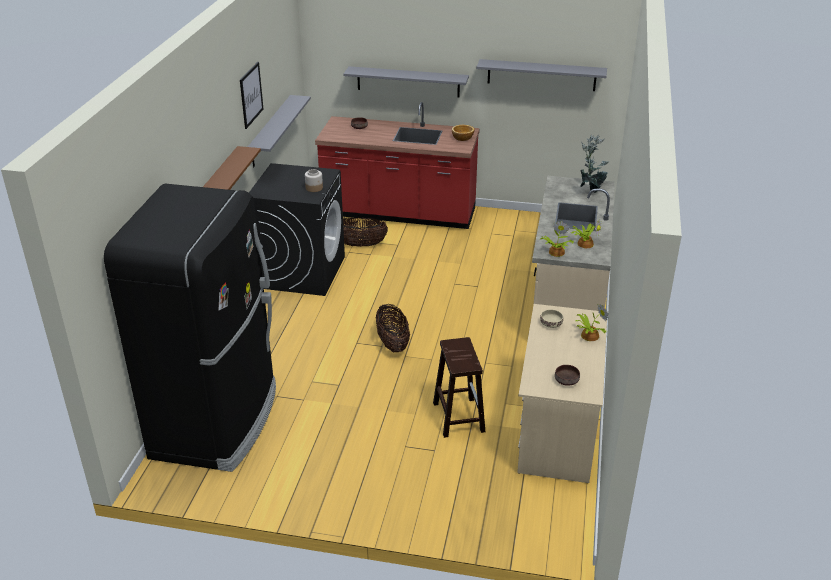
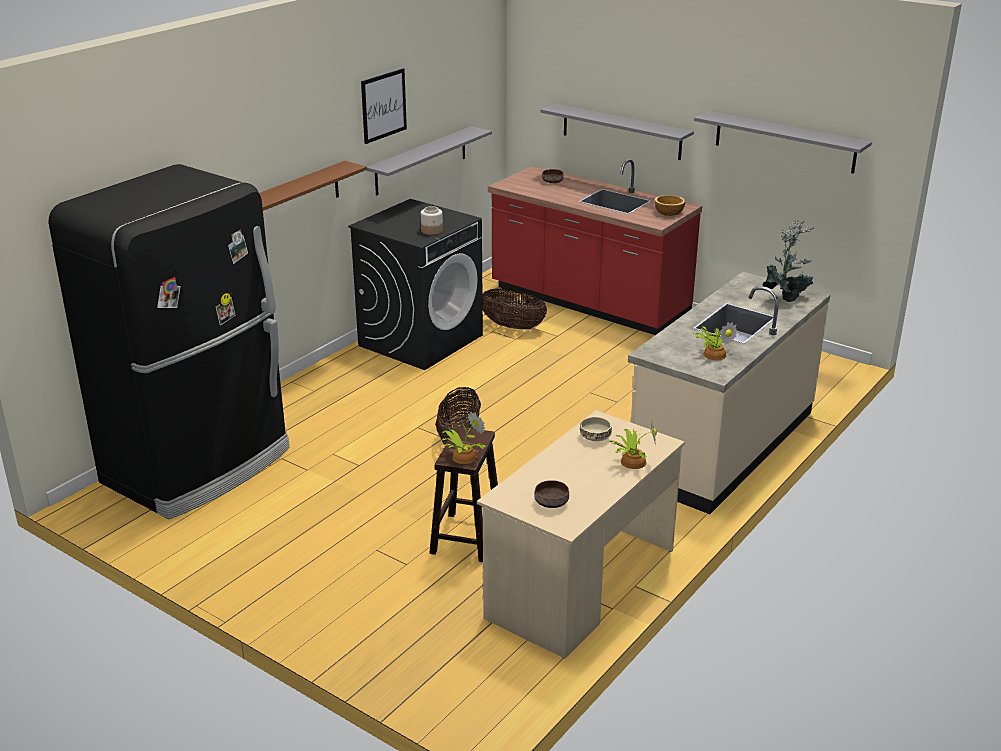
camera: 25 degrees right, 5 degrees down
(555, 252) = (664, 355): potted plant -> potted plant (462, 457)

